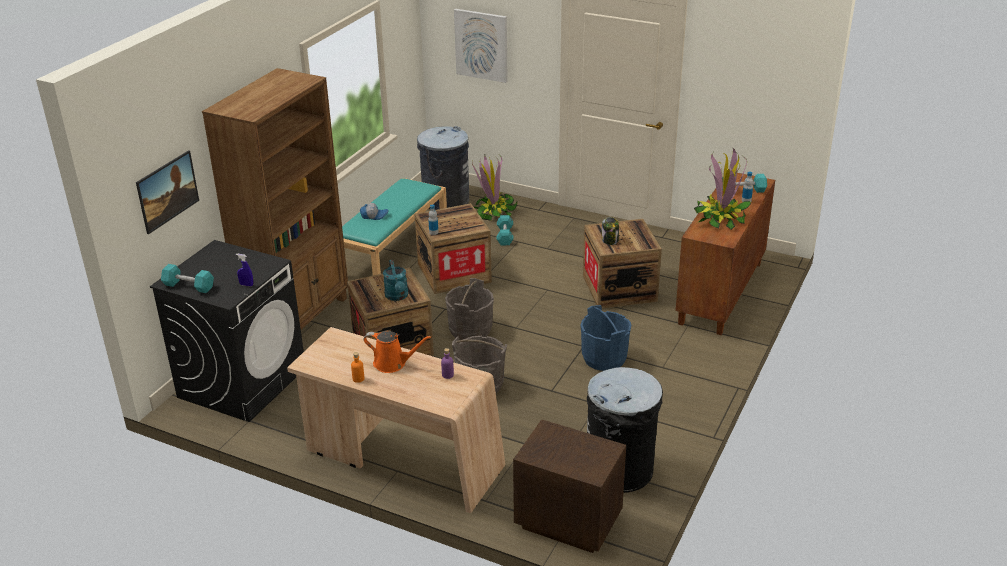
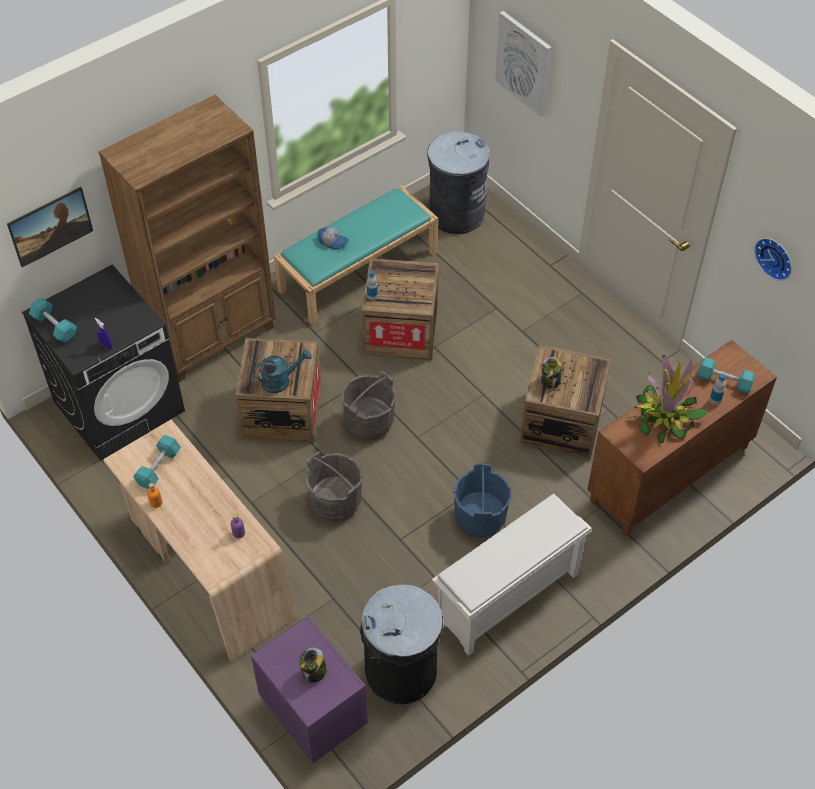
camera: 25 degrees right, 20 degrees up
(393, 363) = (198, 495): orange watering can -> none
(397, 296) = (281, 381): turquoise watering can -> turquoise watering can turned 120 degrees counterclockwise
(493, 211) = (499, 250): potted plant -> none
(505, 236) = (487, 294): turquoise dumbbell -> turquoise dumbbell (158, 467)
(567, 521) = (313, 710): brown nightstand -> purple nightstand
(577, 451) = (314, 672): none -> jar
(665, 398) = (507, 598): none -> white shoe rack
(742, 89) = (775, 257): none -> wall clock

